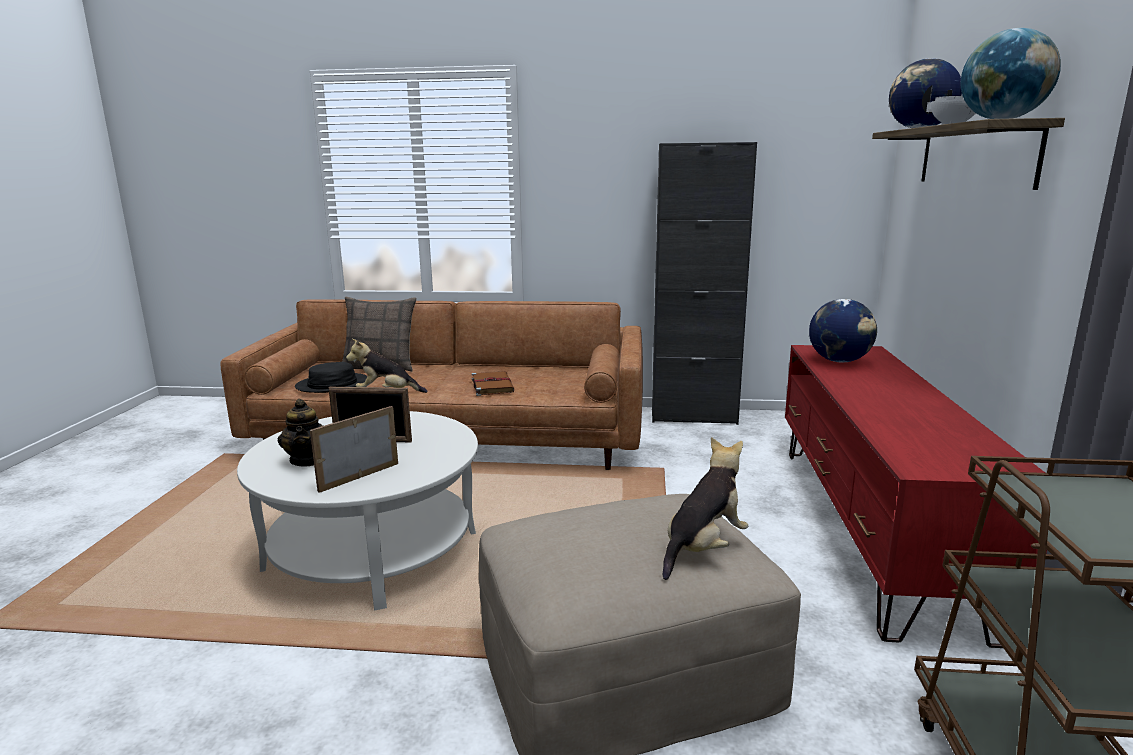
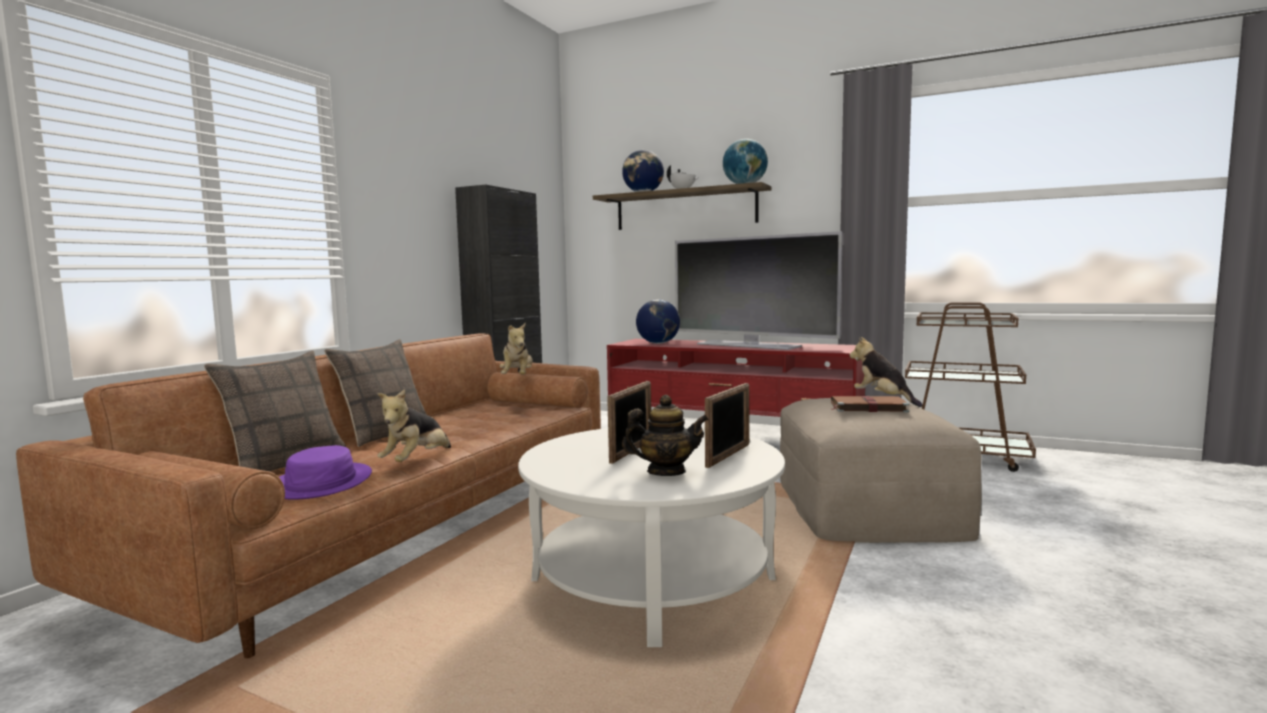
camera: 70 degrees left, 10 degrees down
(332, 384) = (321, 483): black hat -> purple hat
(359, 477) = (728, 455): picture frame -> picture frame turned 120 degrees counterclockwise
(461, 369) = (384, 434): none -> pillow
(492, 385) = (477, 426): brown book -> brown book (867, 407)
(576, 355) = (518, 378): none -> plush toy
(896, 404) = (748, 345): none -> television

